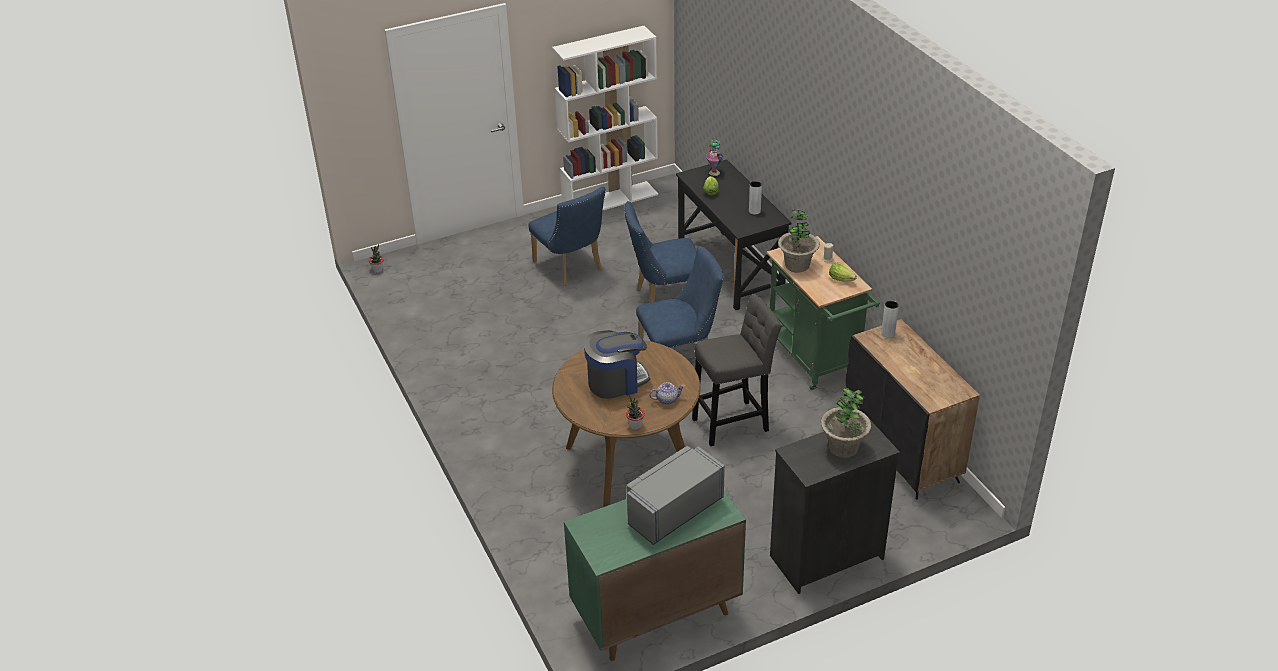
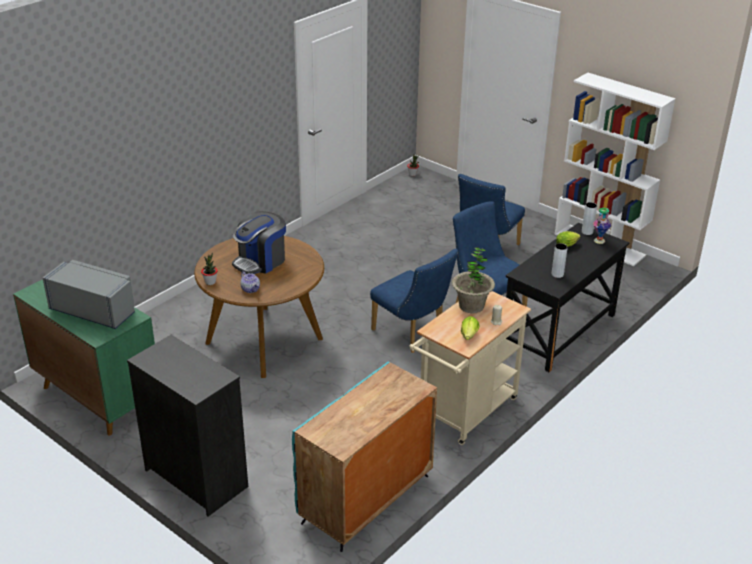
camera: 65 degrees right, 5 degrees down
(616, 381) = (260, 261): coffee machine -> coffee machine turned 90 degrees clockwise
(734, 423) = (343, 384): grey stool -> none
(816, 361) = (463, 414): green cart -> beige cart
(843, 447) = (187, 370): potted plant -> none
(888, 333) = (406, 383): grey vase -> grey vase (587, 232)
(902, 451) = (366, 500): black cabinet -> turquoise cabinet

